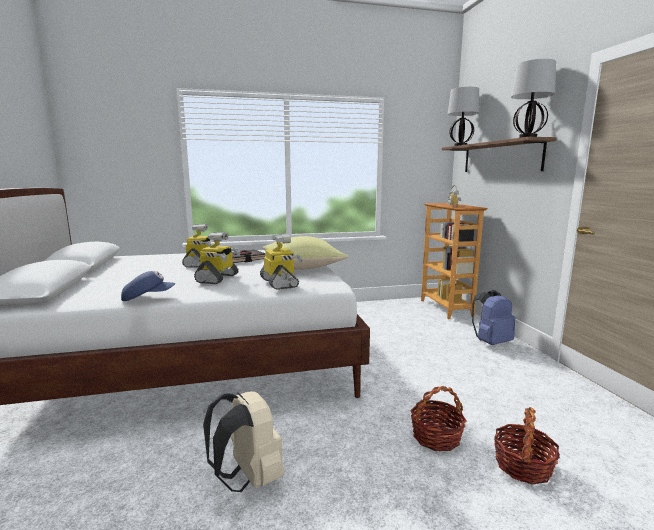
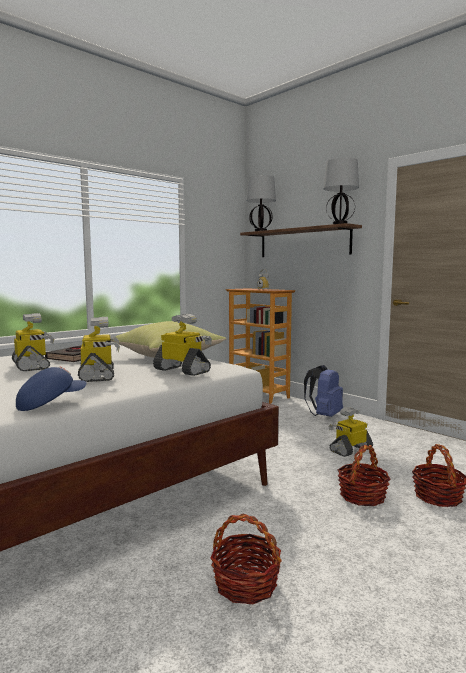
camera: 30 degrees left, 5 degrees down
(248, 478) = (245, 584): beige backpack -> basket
(478, 385) = (350, 450): none -> toy robot

